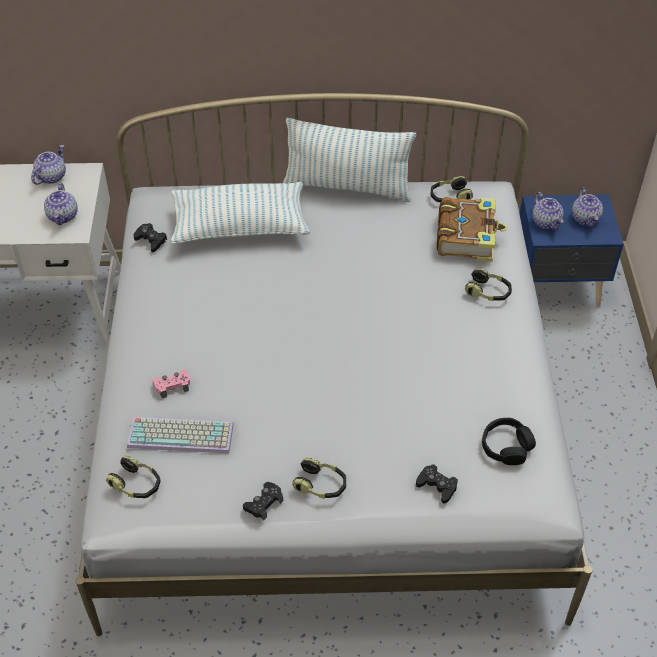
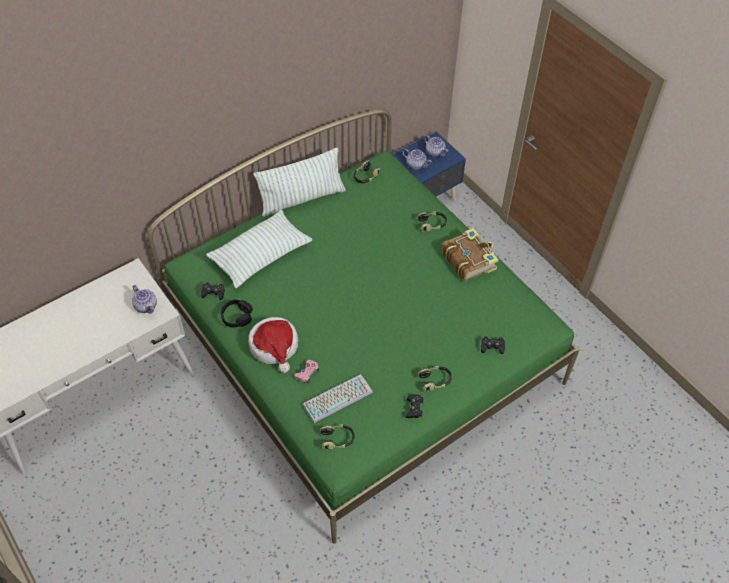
camera: 35 degrees left, 5 degrees up
(51, 176) = (112, 284): teapot -> none
(163, 335) = (275, 346): none -> hat
(328, 424) = (363, 348): white bed -> green bed
(467, 236) = (395, 196): book -> book (468, 259)
(506, 446) = (508, 306): black headphones -> black headphones (237, 316)

